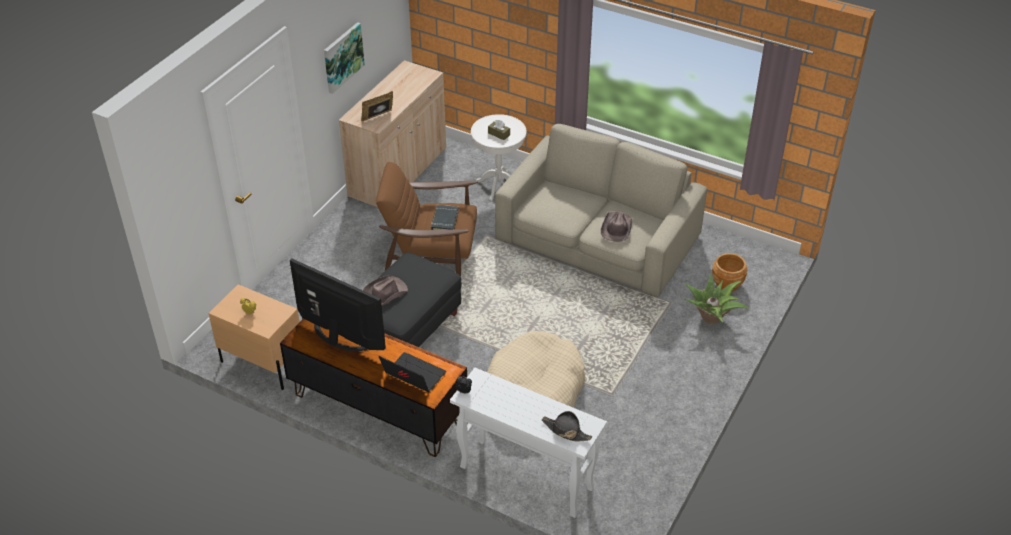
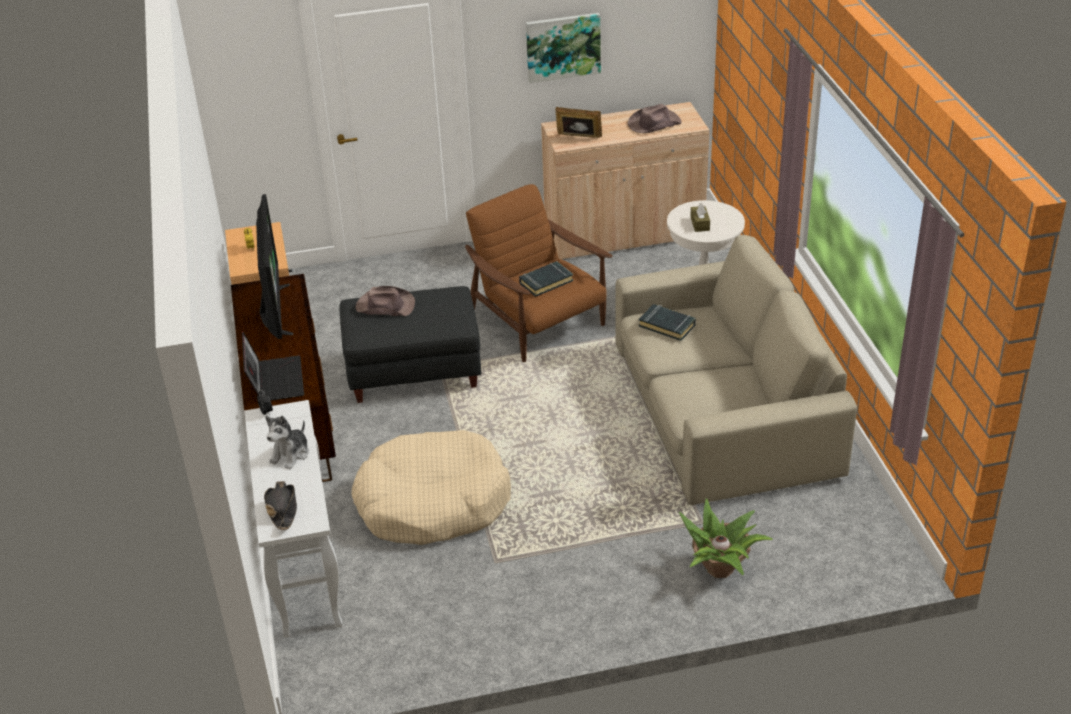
camera: 50 degrees right, 5 degrees down
(518, 401) = (291, 454): none -> plush toy
(548, 204) = (667, 325): none -> black book
(616, 228) = (699, 390): brown hat -> brown hat (653, 124)
(727, 284) = (797, 549): brown planter -> none

